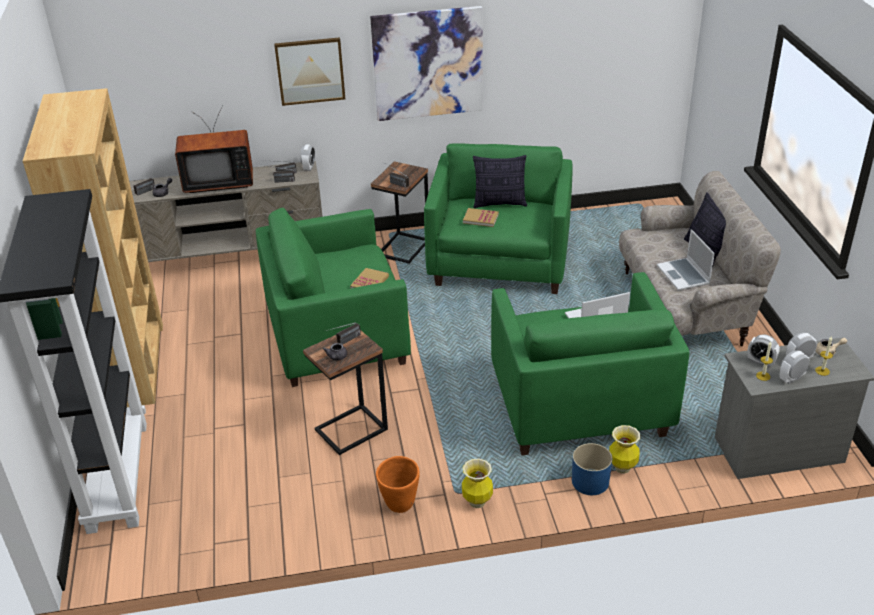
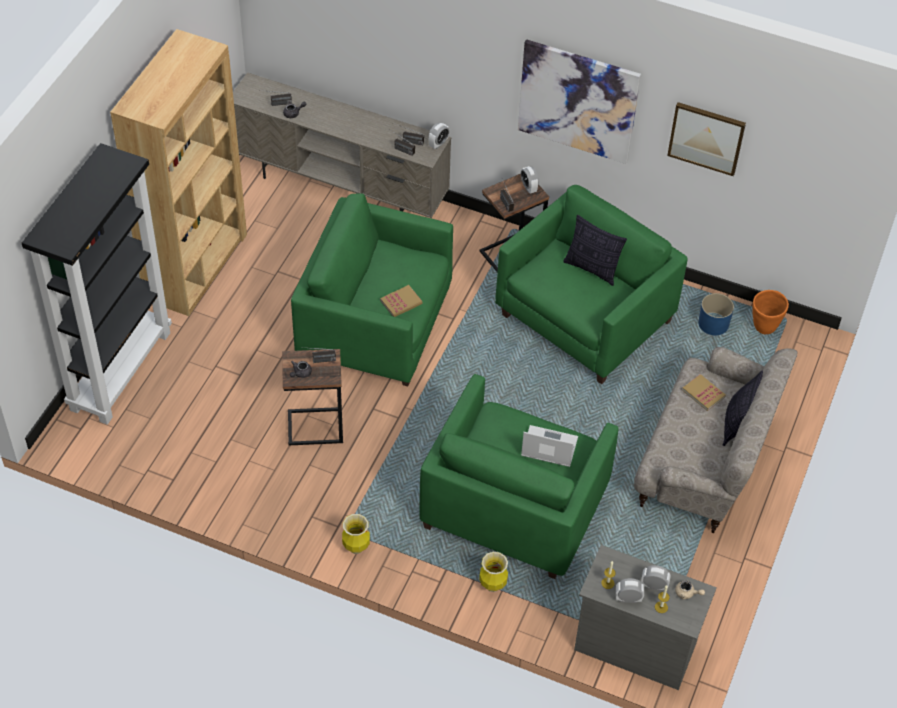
camera: 30 degrees right, 15 degrees up
(218, 182) = (348, 123): television -> none
(310, 71) = (460, 61): picture -> picture (706, 137)
(399, 504) = (298, 515): orange planter -> orange planter (764, 327)
(480, 219) = (557, 279): book -> book (703, 393)
(590, 481) = (456, 582): blue planter -> blue planter (713, 324)
(684, 275) = (689, 440): laptop -> none
(760, 362) = (620, 569): alarm clock -> alarm clock (528, 187)

